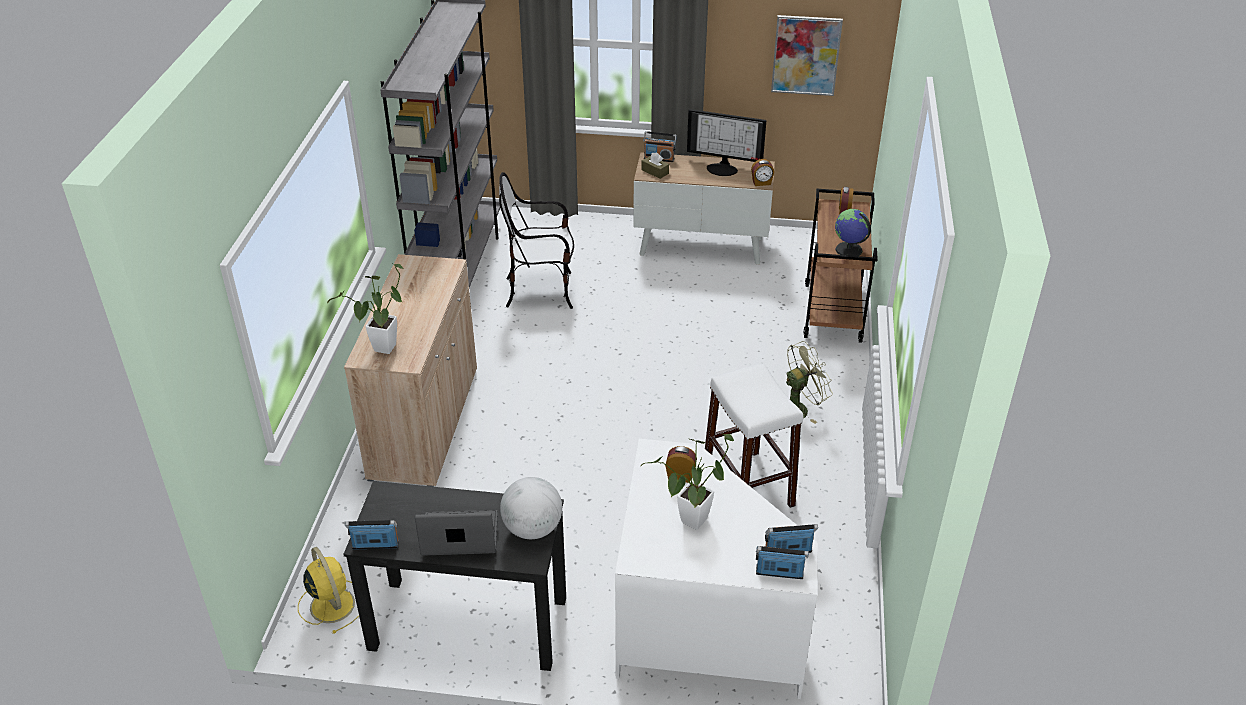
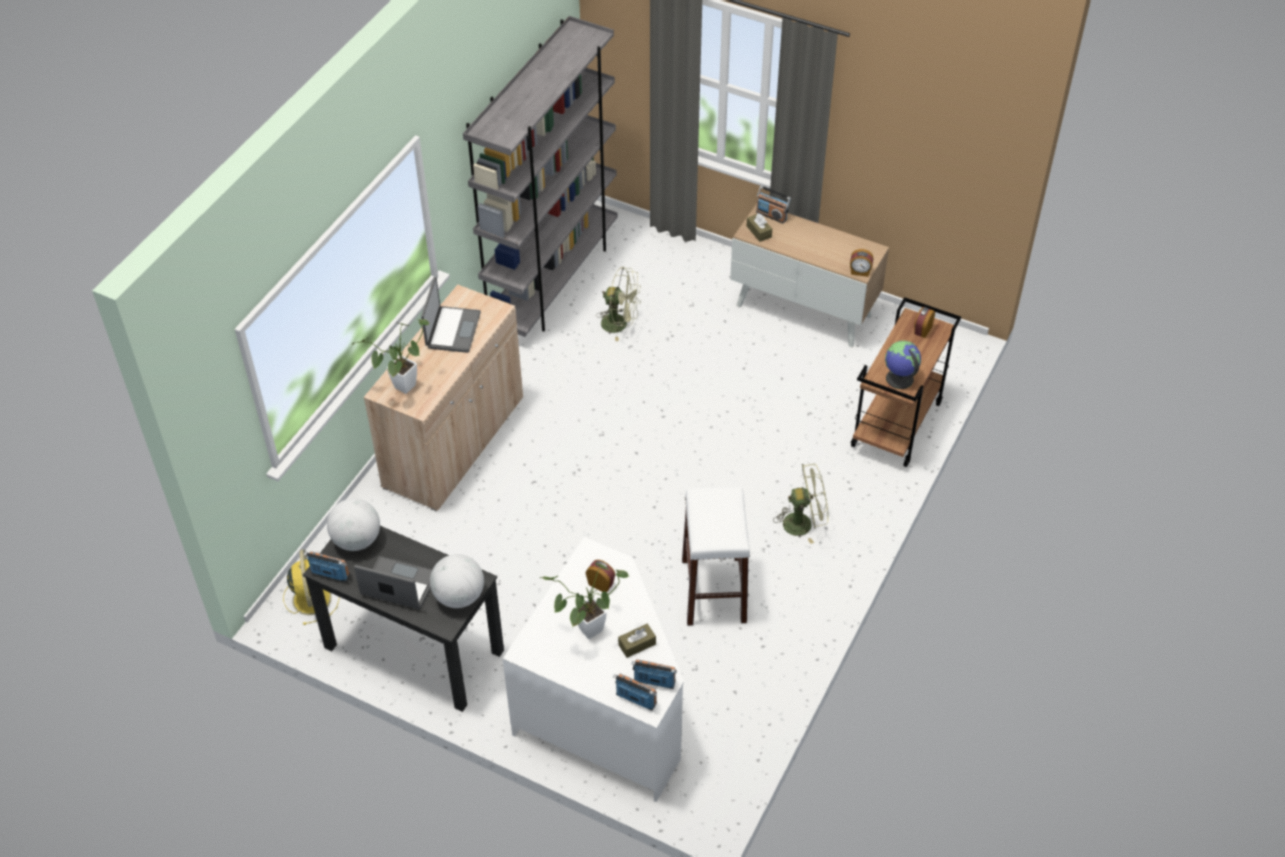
camera: 20 degrees right, 10 degrees up
(391, 505) = (356, 540): none -> globe
(411, 291) = (452, 330): none -> laptop
(541, 291) = (620, 324): chair -> green fan
(723, 168) = (830, 243): monitor -> none
(750, 521) = (637, 644): none -> brown tissue box
(806, 55) = (932, 152): picture -> none

